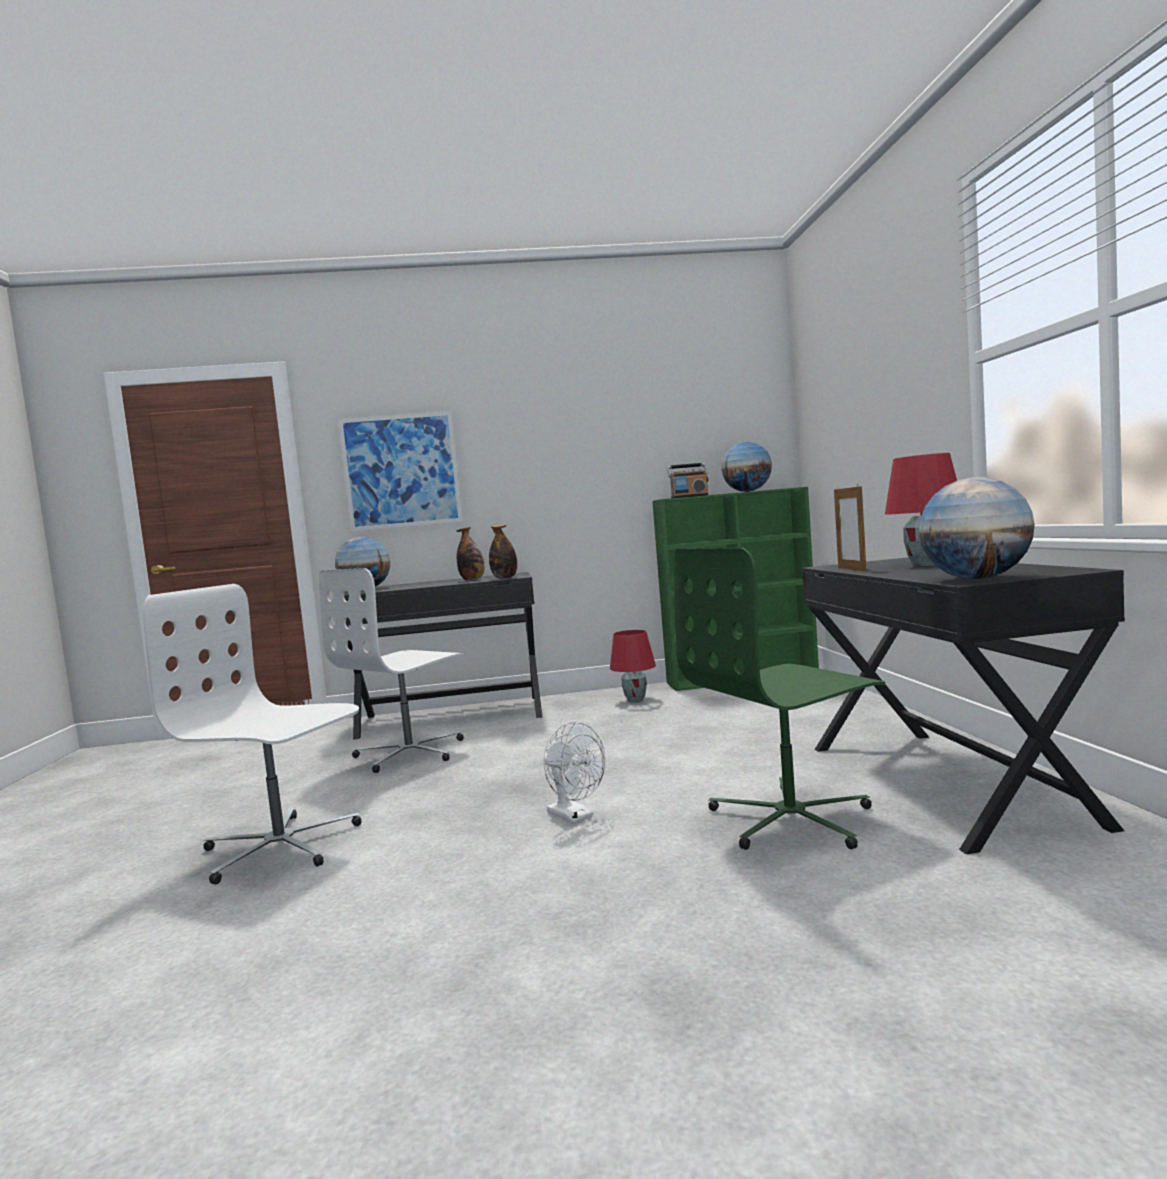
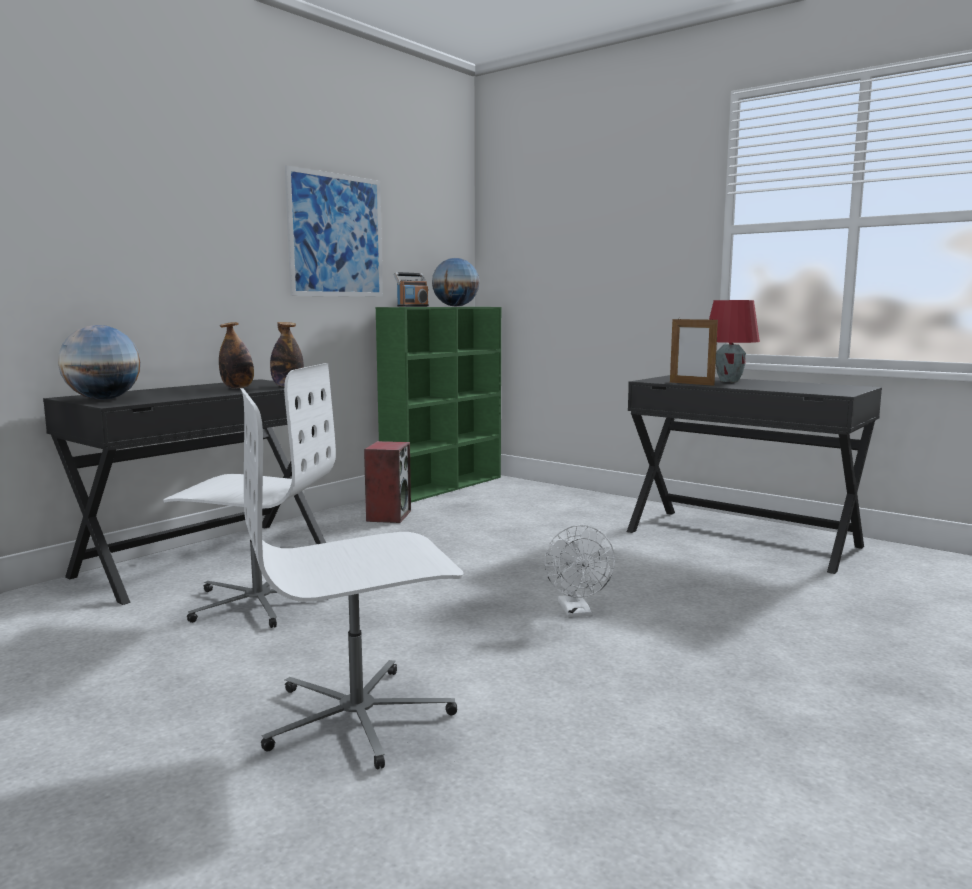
camera: 45 degrees left, 5 degrees up
(401, 471) = (115, 237): picture -> picture (336, 235)
(410, 753) = (258, 602): white office chair -> white office chair turned 75 degrees counterclockwise
(575, 816) = (577, 612): white fan -> white fan turned 75 degrees clockwise
(635, 700) = (388, 515): red table lamp -> speaker
(792, 819) = (717, 577): green office chair -> none
(977, 579) = (833, 391): globe -> none

